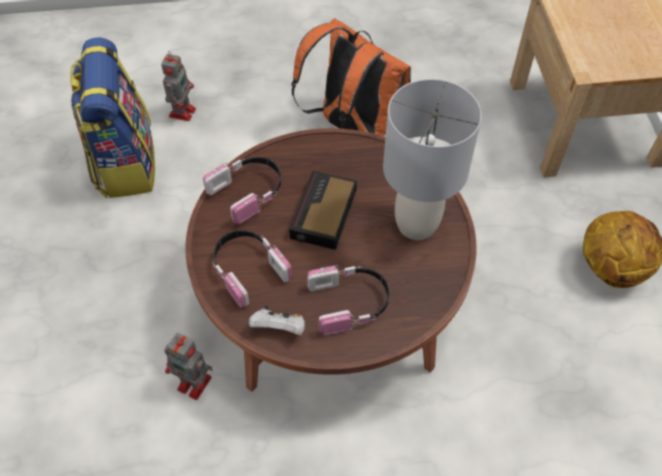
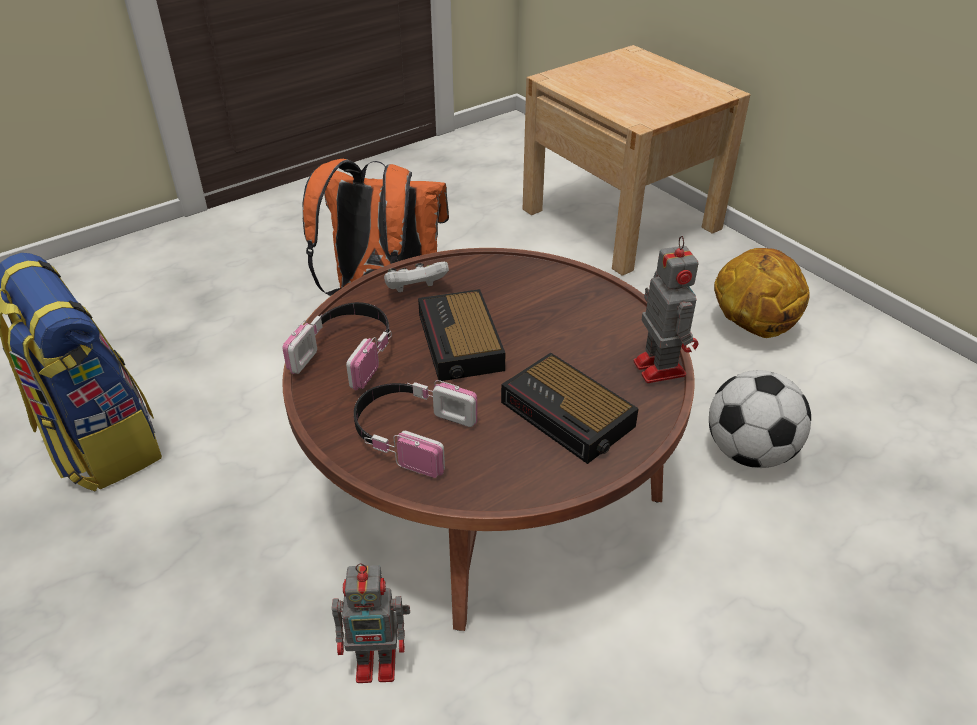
camera: 30 degrees left, 15 degrees down
(183, 111) = (151, 357): toy robot -> toy robot (658, 366)
(279, 328) = (505, 480): white game controller -> white game controller (415, 290)
(350, 303) = (569, 416): headphones -> alarm clock
(416, 224) = (575, 312): grey table lamp -> none
(521, 368) = (749, 453): none -> football

